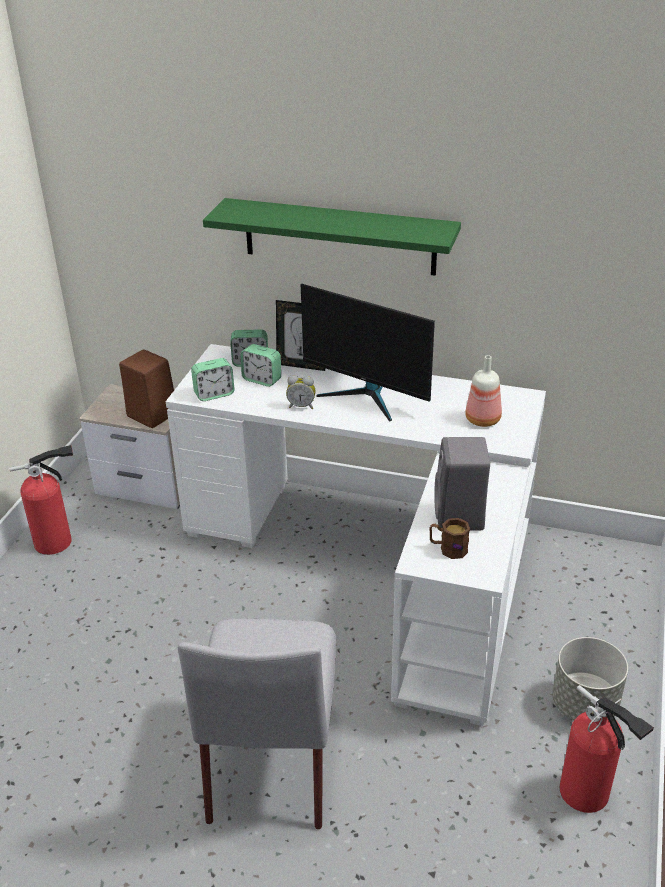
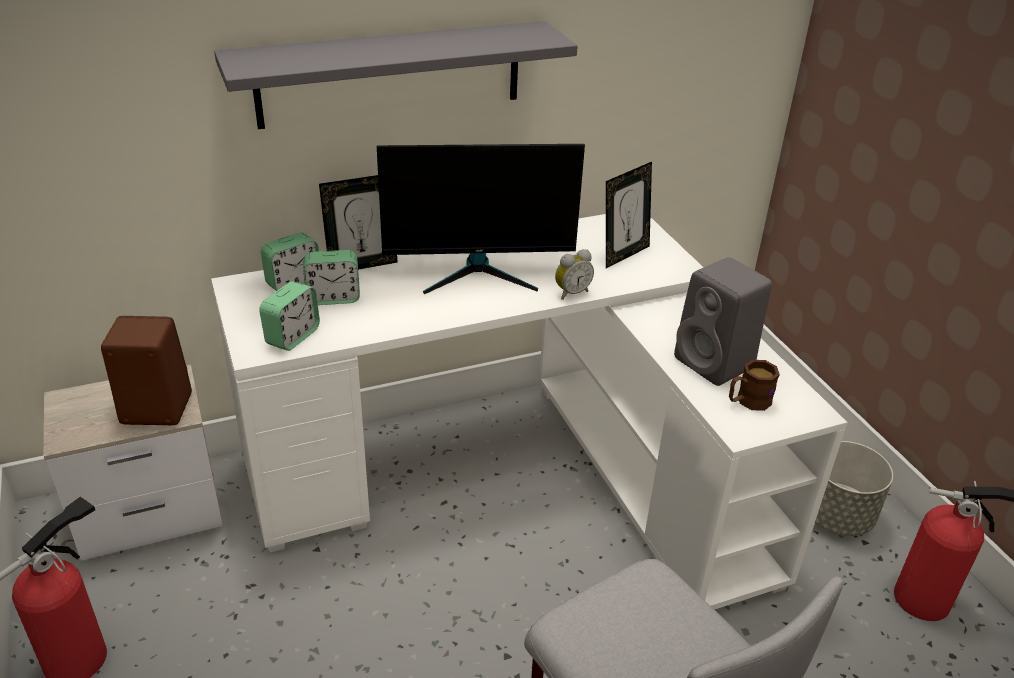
camera: 40 degrees left, 0 degrees up
(301, 406) = (420, 310): alarm clock -> alarm clock (571, 293)
(339, 237) = (390, 74): green shelf -> grey shelf
(483, 419) = (623, 255): bottle -> picture frame

